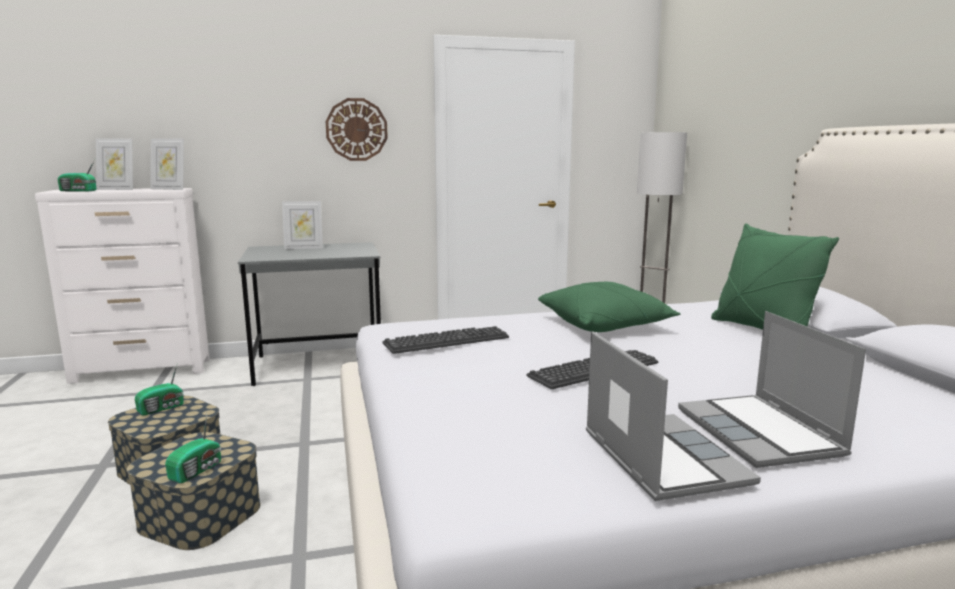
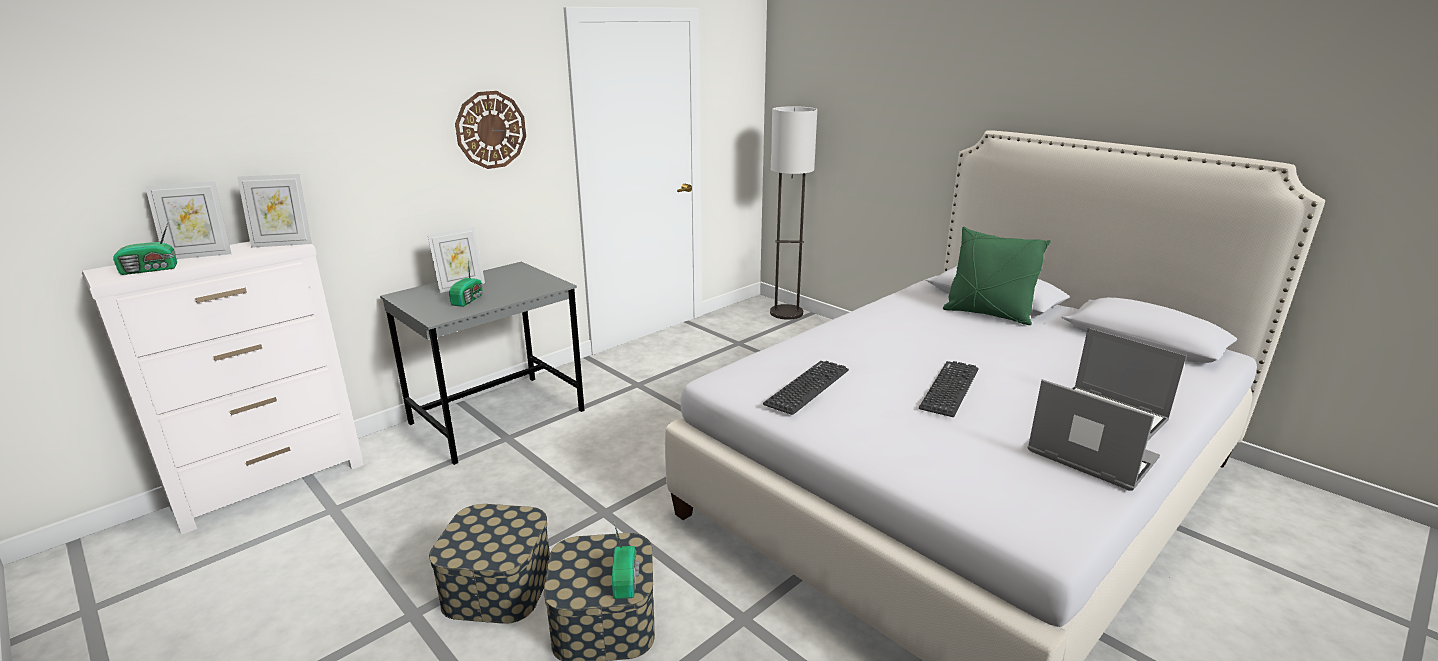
camera: 30 degrees left, 10 degrees up
(162, 408) = (474, 528): radio -> radio (469, 300)
(605, 325) = (885, 335): green pillow -> none

